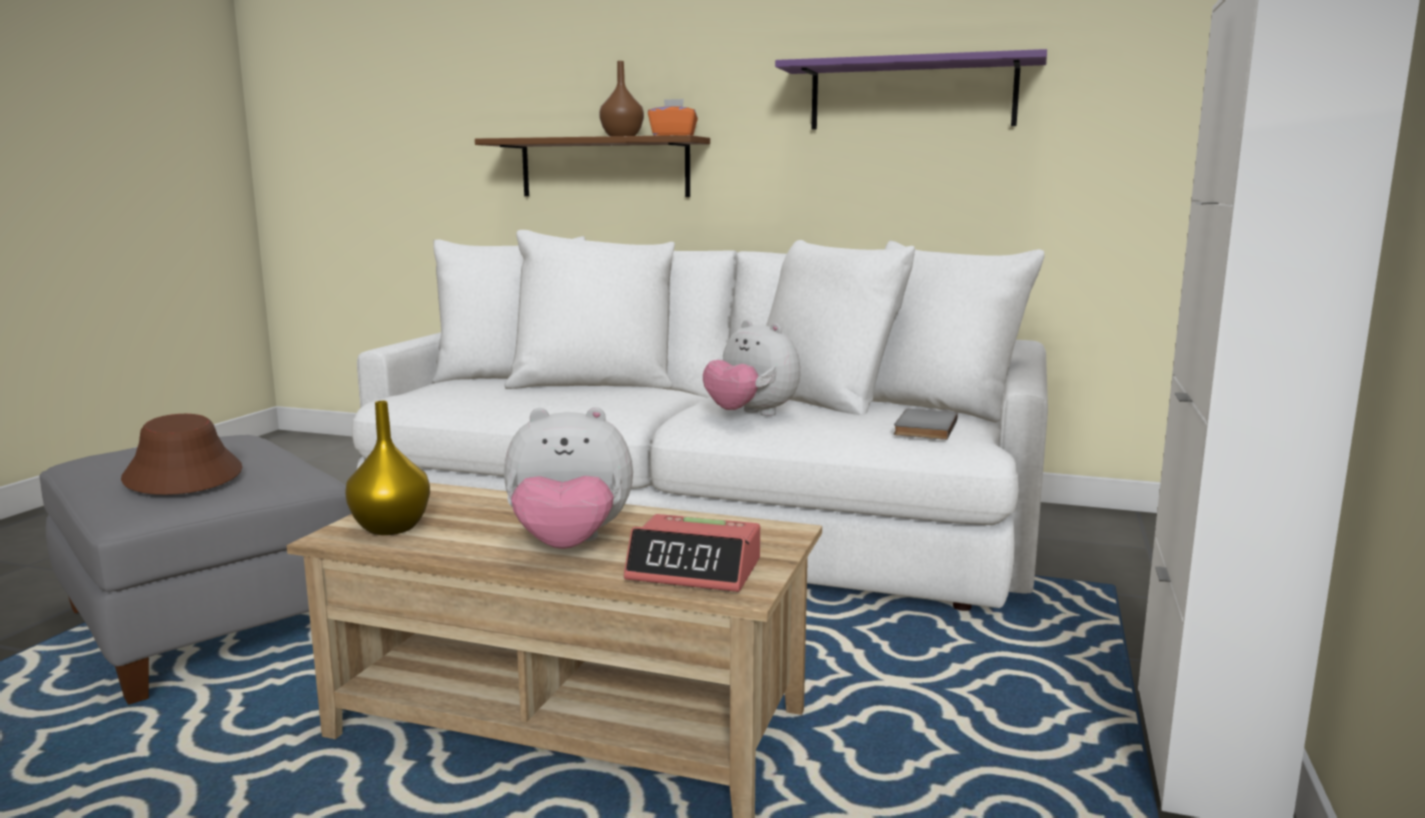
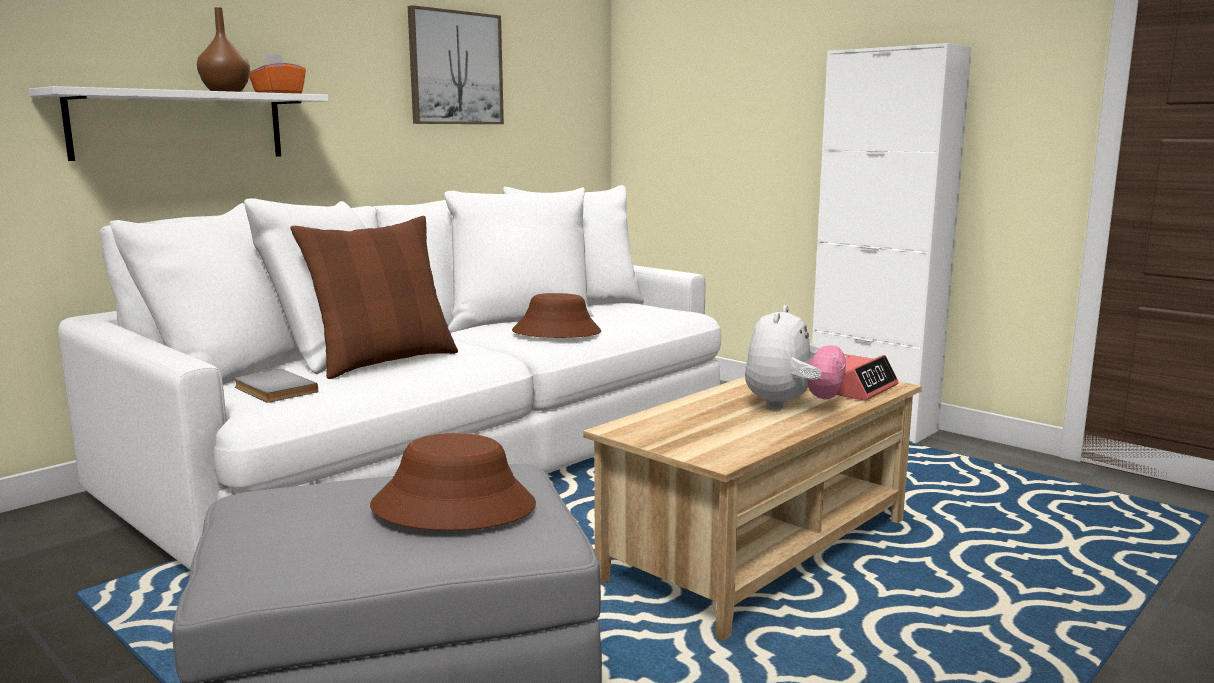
camera: 65 degrees left, 0 degrees up
(392, 528) = (713, 443): yellow vase -> none
(562, 394) = (384, 361): none -> brown pillow
(604, 168) = (179, 125): brown shelf -> white shelf
(751, 415) = (556, 332): plush toy -> brown hat
(912, 95) = (455, 68): purple shelf -> picture
(922, 427) = (646, 312): grey book -> grey book (272, 390)

